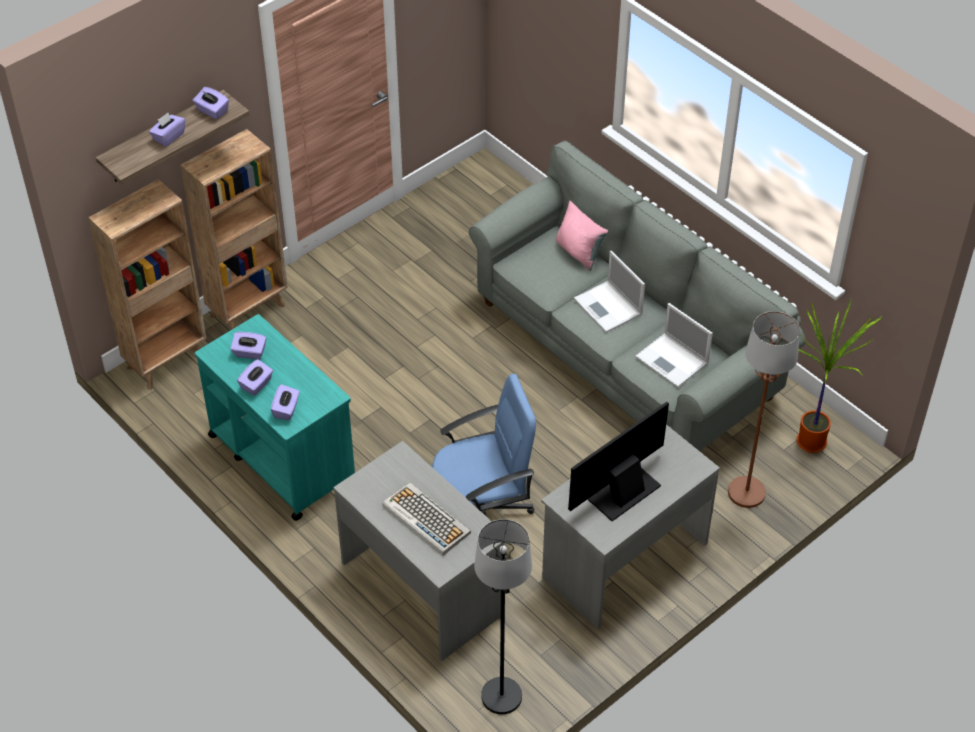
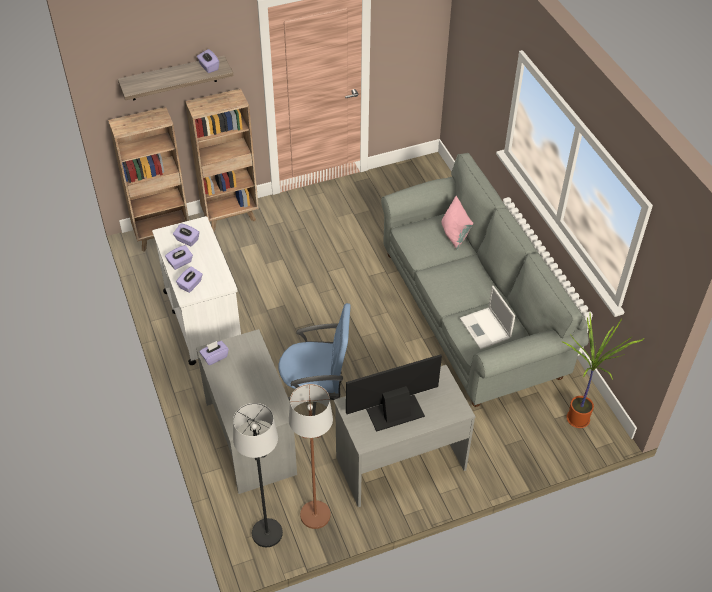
camera: 20 degrees right, 0 degrees up
(168, 137) = (171, 77): purple tissue box -> purple tissue box (214, 357)
(281, 457) = (203, 320): turquoise cart -> white cart
(425, 519) = (245, 389): keyboard -> none
(608, 307) = (458, 278): laptop -> none
(747, 492) = (512, 442): brown floor lamp -> brown floor lamp (315, 515)

